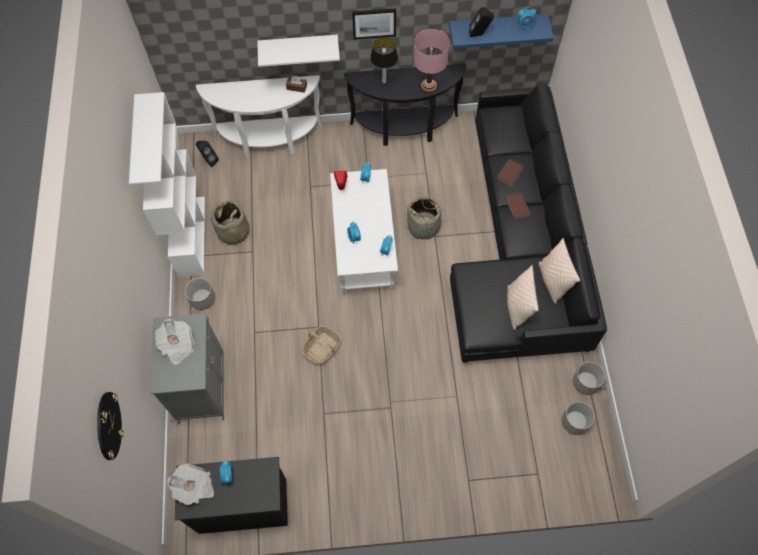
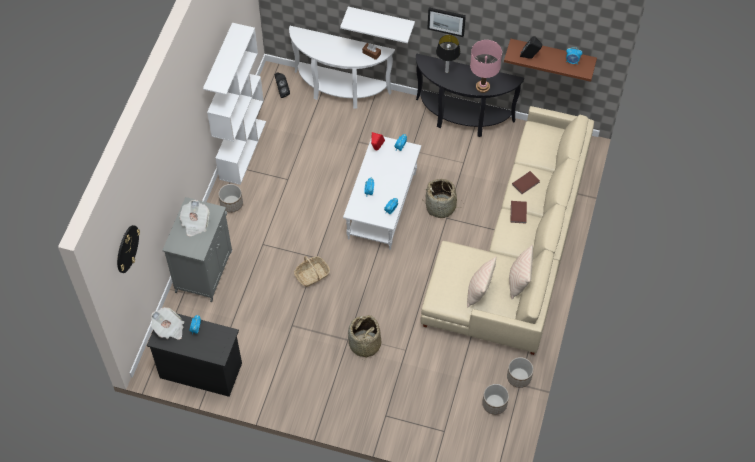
camera: 20 degrees right, 5 degrees down
(233, 232) = (278, 158): basket -> basket (364, 344)
(497, 26) = (552, 55): blue shelf -> brown shelf
(520, 247) = (516, 251): black sofa -> beige sofa

